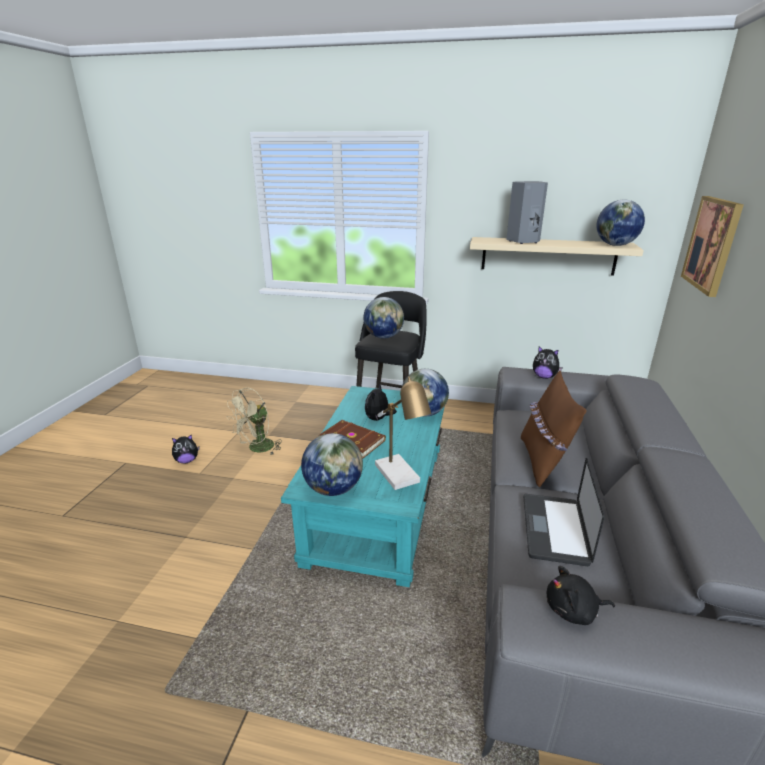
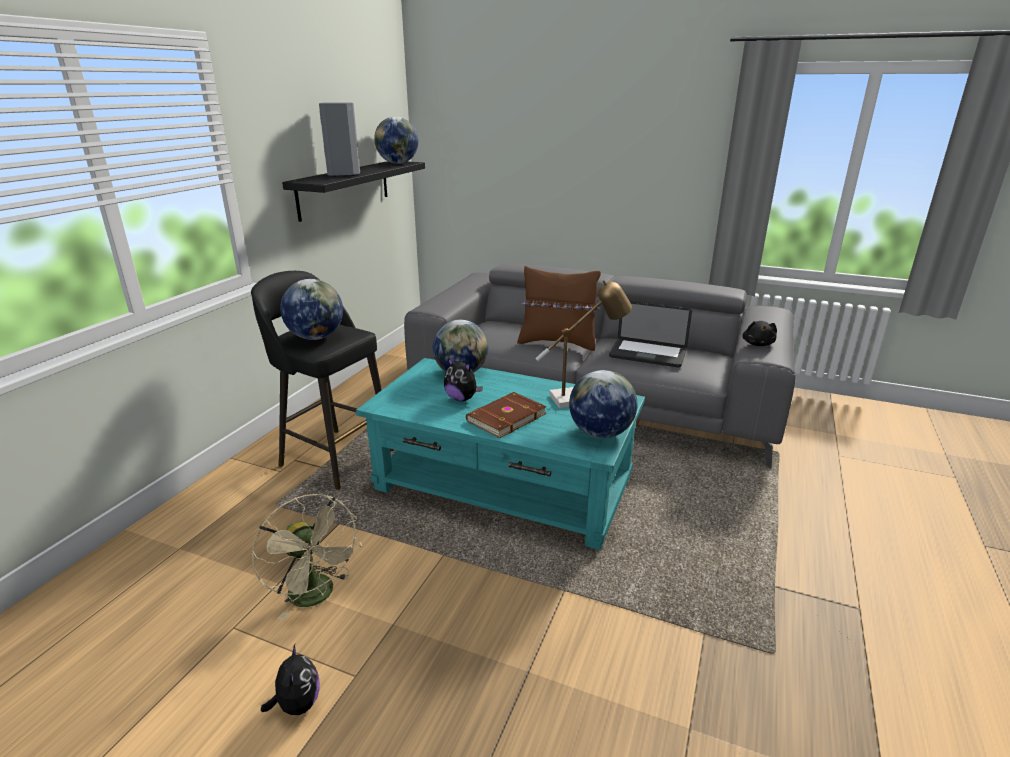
camera: 80 degrees left, 0 degrees up
(544, 377) = (450, 299): plush toy -> none
(548, 256) = (344, 189): beige shelf -> black shelf
(712, 244) = (474, 146): picture -> none

